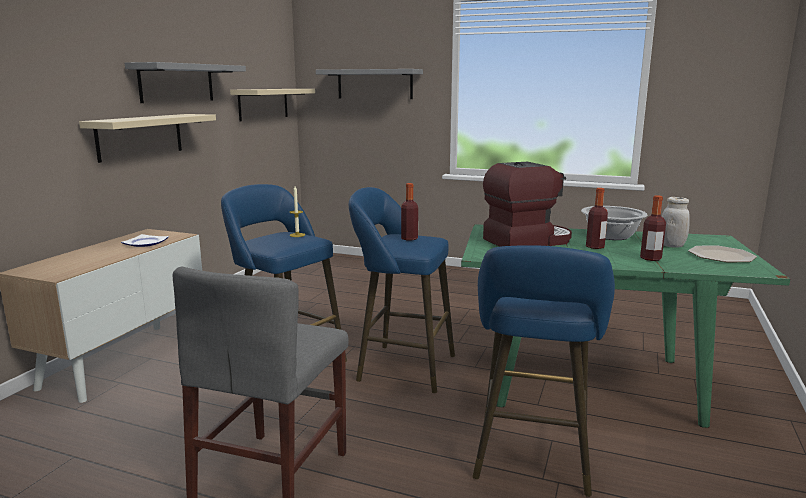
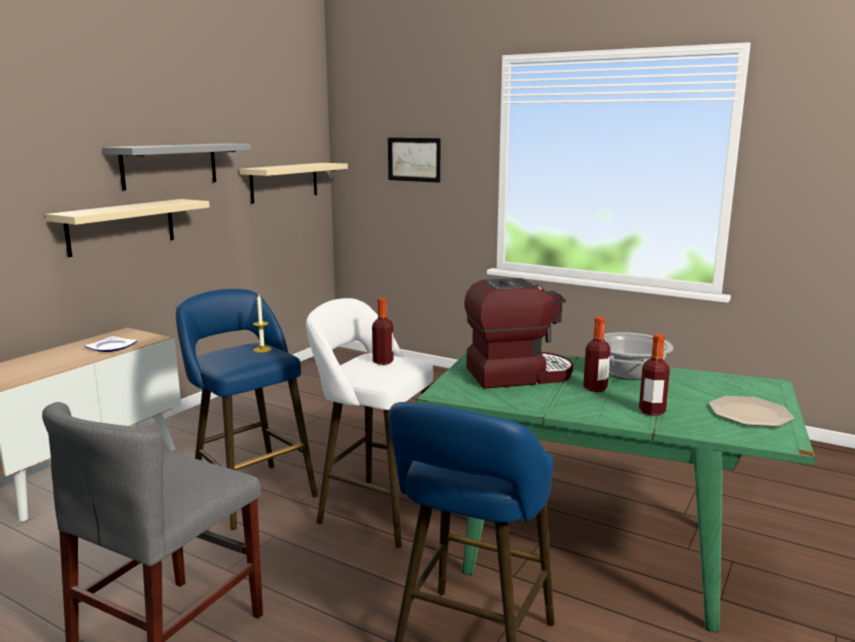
camera: 10 degrees right, 0 degrees up
(374, 84) = (414, 159): grey shelf -> picture
(401, 367) = (375, 509): blue stool -> white stool
(672, 245) = (696, 392): white jar -> none

